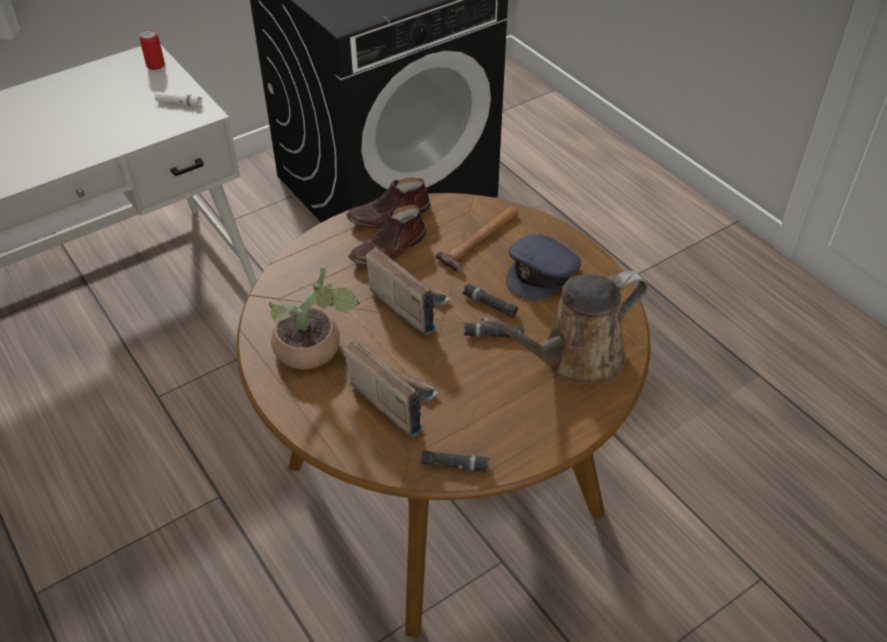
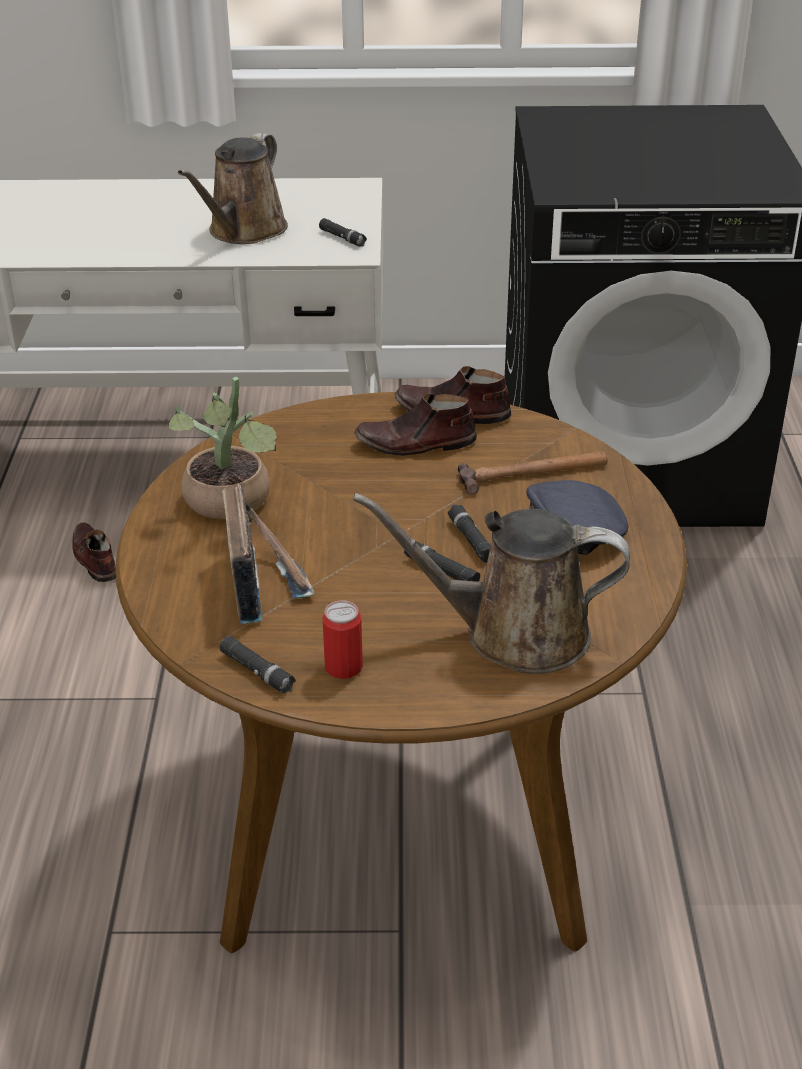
camera: 35 degrees right, 10 degrees down
(79, 416) = (94, 559): none -> brown shoe
(97, 123) = (244, 231): none -> brown watering can
(155, 65) = (355, 198): can -> can (343, 667)
(179, 103) = (342, 238): white flashlight -> black flashlight
(409, 303) = (381, 502): radio -> none

